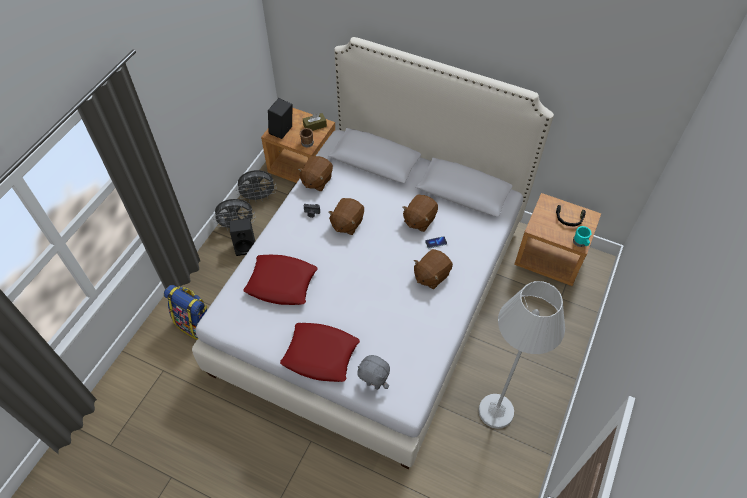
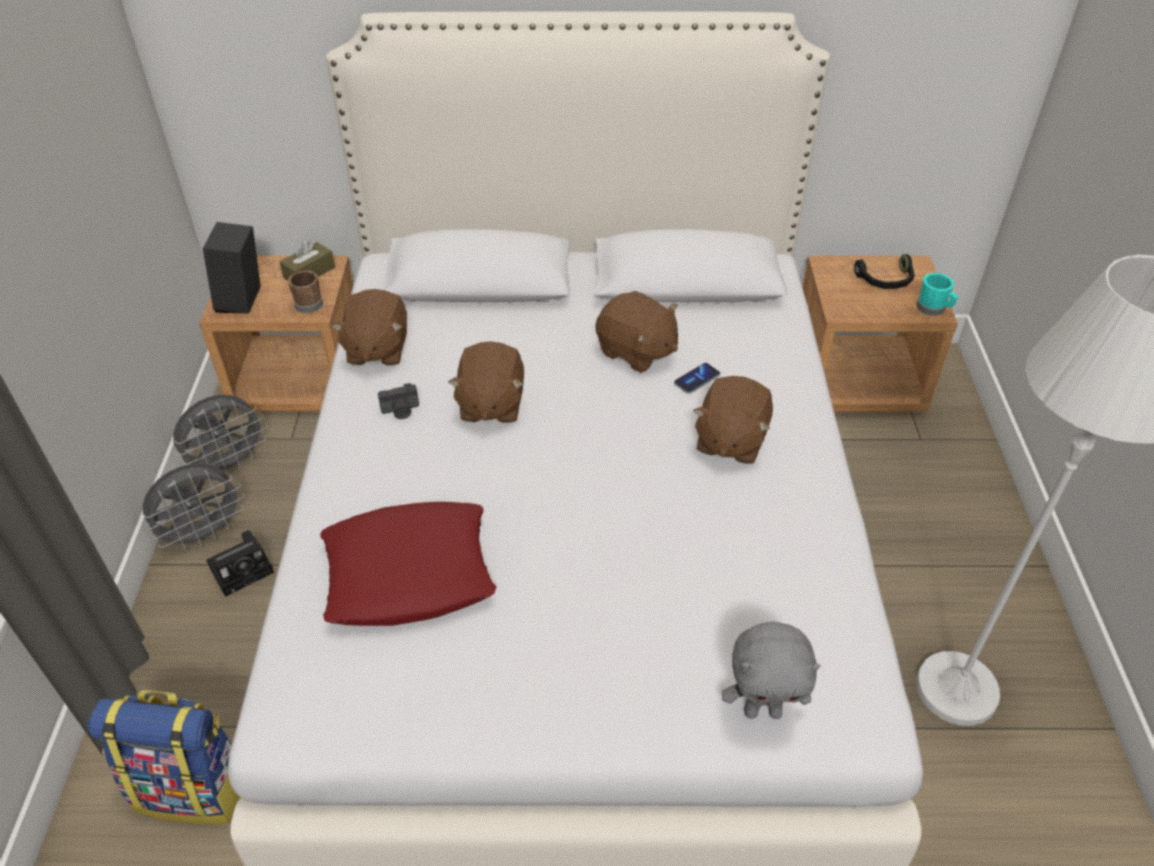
camera: 25 degrees left, 10 degrees down
(246, 246) = (244, 568): black speaker -> camera
(320, 355) = (597, 696): red pillow -> none
(419, 220) = (636, 351): brown plush toy -> brown plush toy turned 60 degrees counterclockwise

